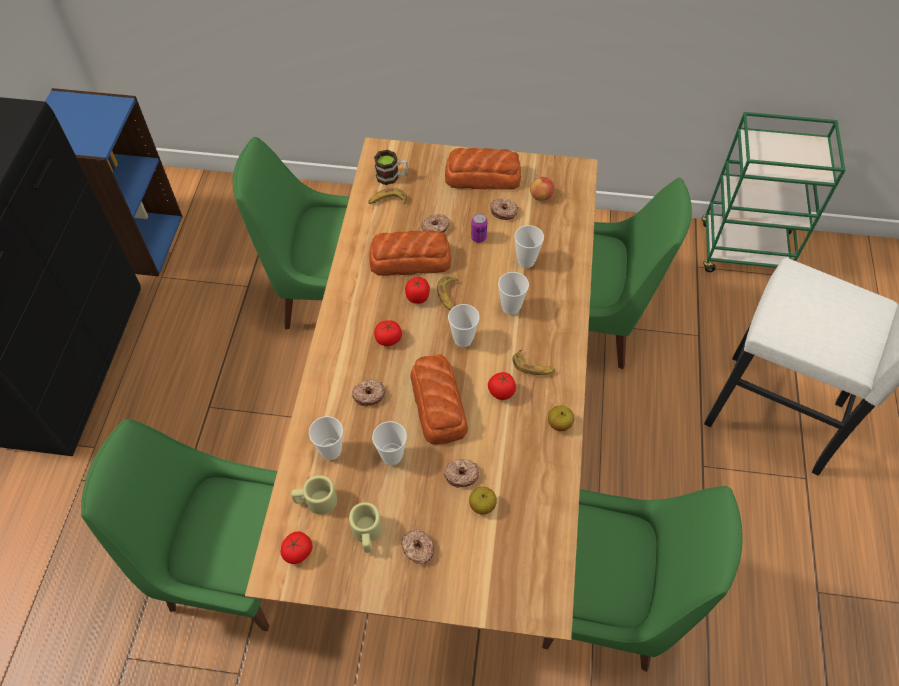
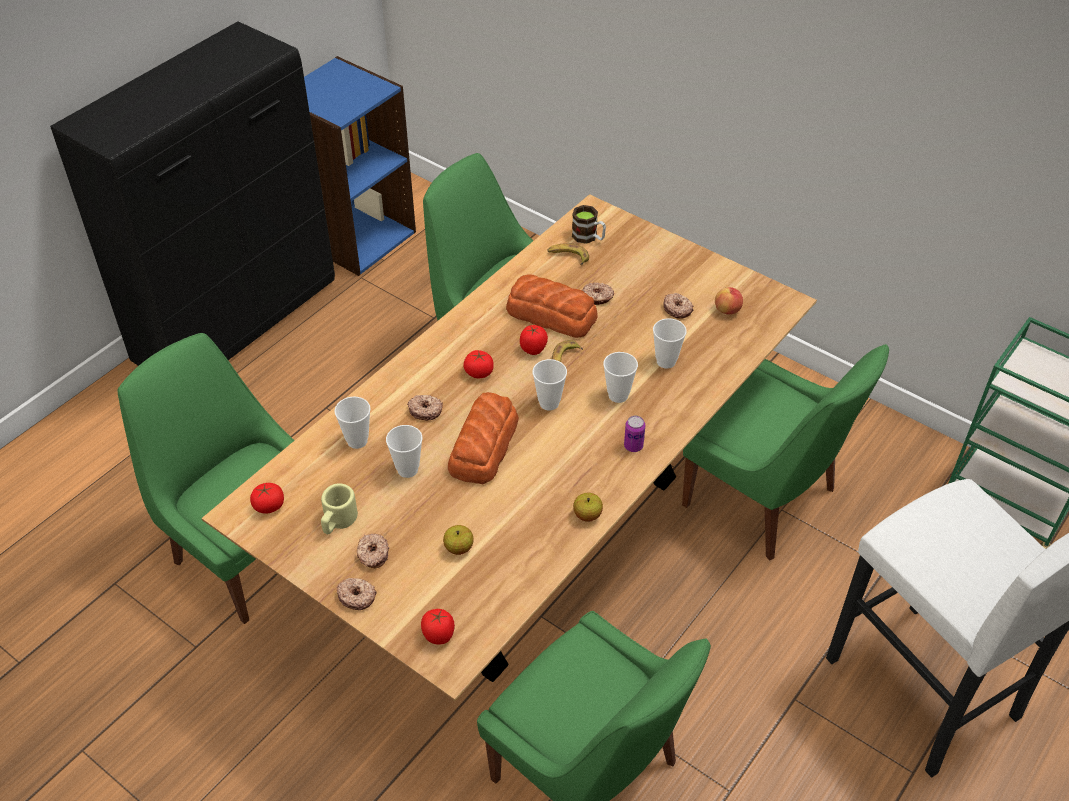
camera: 30 degrees right, 10 degrees down
(315, 501) = (314, 474): beige mug -> none
(461, 475) = (459, 514): donut -> donut (357, 596)
(478, 237) = (633, 322): can -> can (633, 446)
(482, 176) = (680, 269): bread -> none
(501, 392) = (551, 463): tomato -> tomato (438, 635)
(533, 367) = (600, 455): banana -> none

